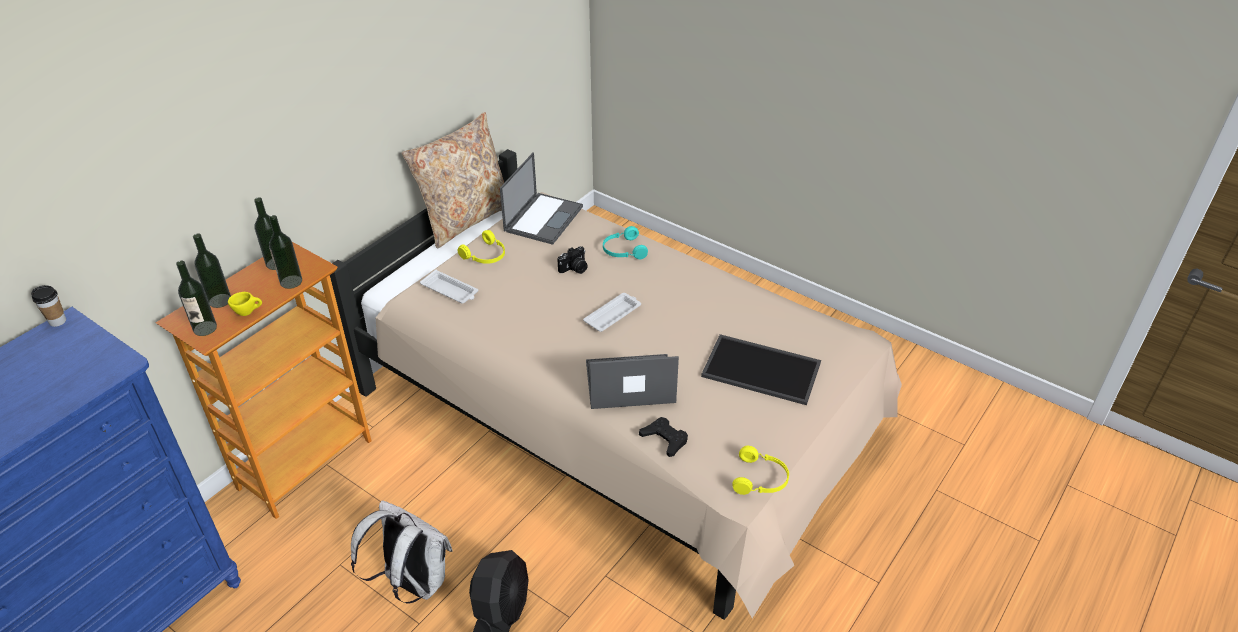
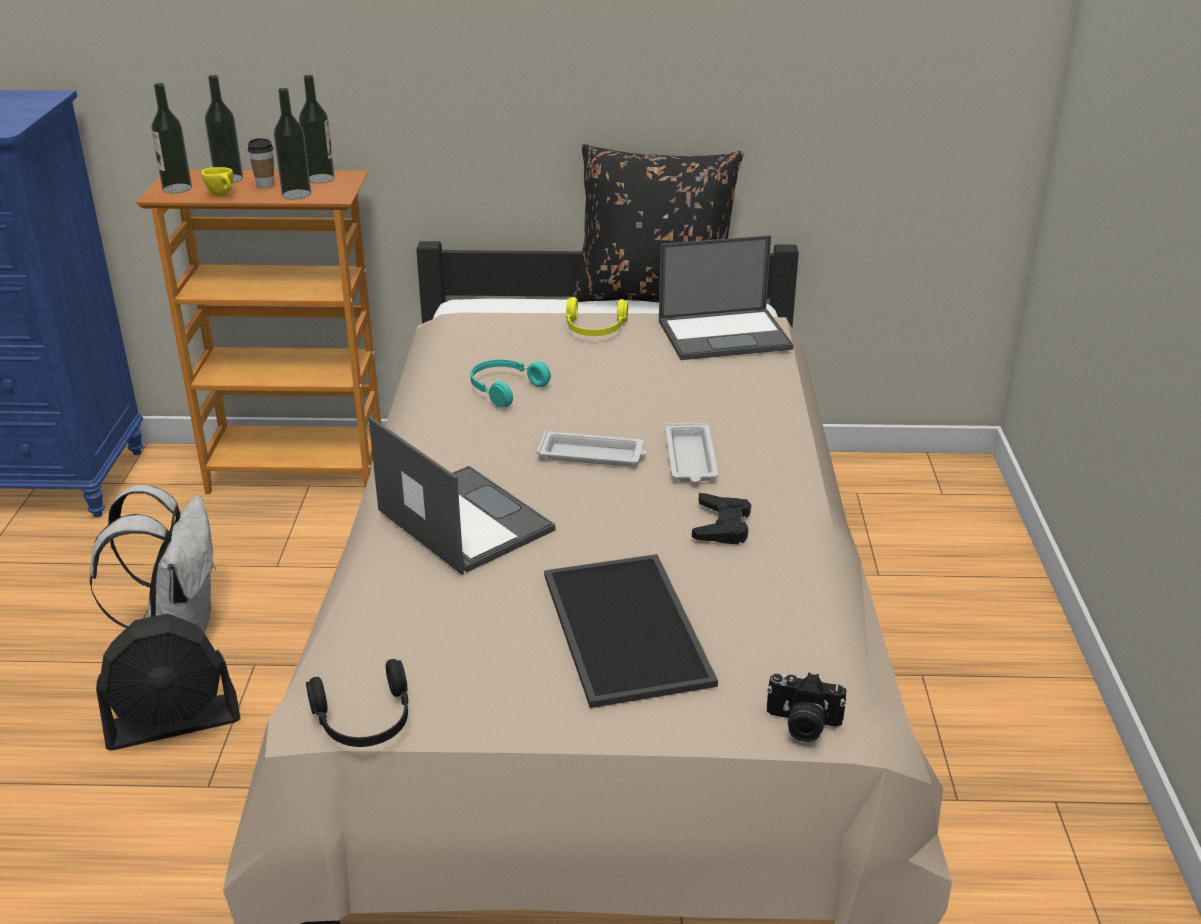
camera: 55 degrees right, 10 degrees down
(57, 321) = (47, 93): cup -> cup (265, 185)
(450, 291) = (500, 335): white tray -> white tray (690, 459)
(466, 219) = (654, 295): beige pillow -> black pillow
(574, 269) = (651, 393): camera -> camera (802, 724)
(623, 250) = (744, 412): turquoise headphones -> turquoise headphones (504, 389)
(664, 439) = (374, 594): black game controller -> black game controller (721, 525)
(761, 479) = (365, 721): yellow headphones -> black headphones

